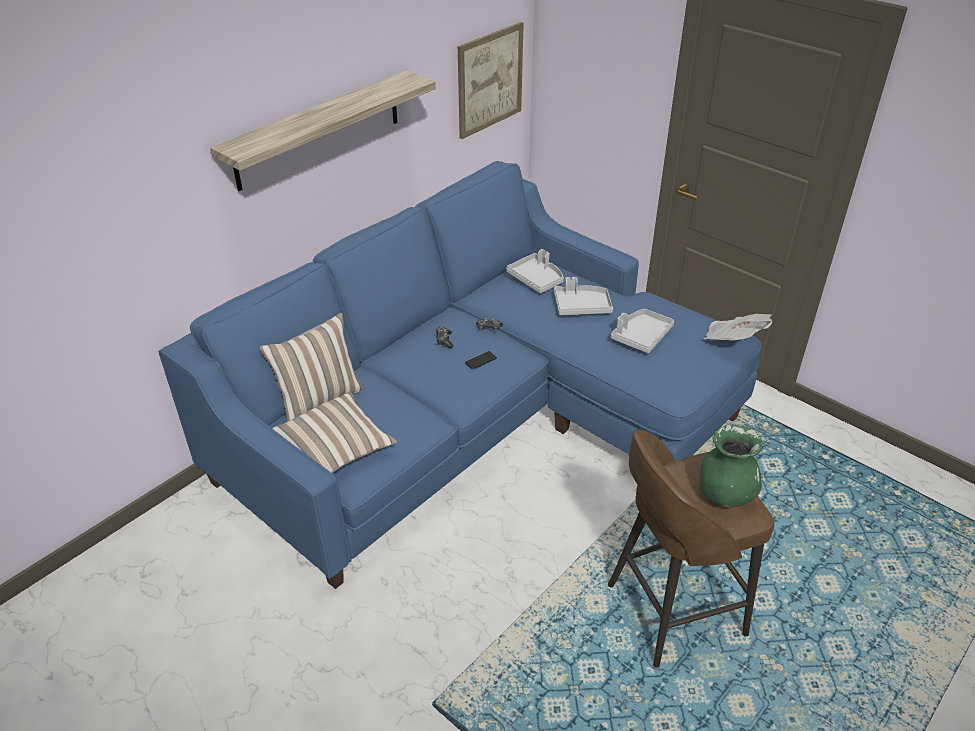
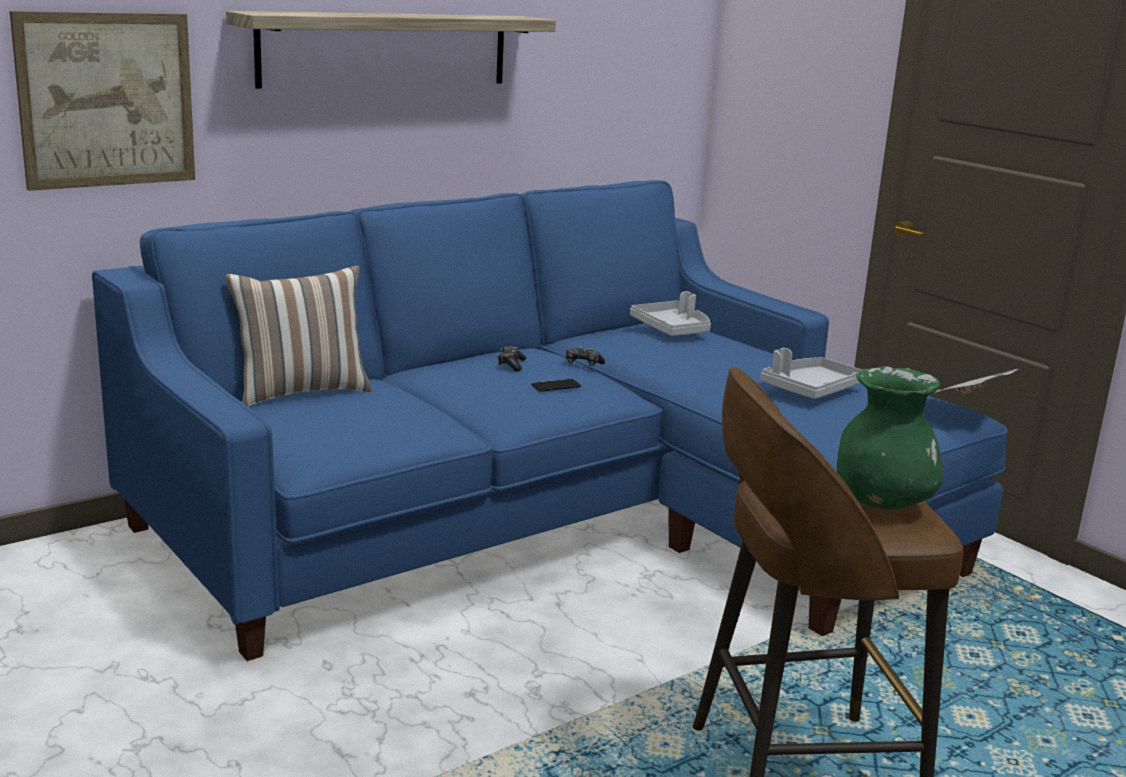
camera: 10 degrees right, 20 degrees down
(335, 450) = (296, 432): pillow -> none
(490, 80) = (646, 78): picture -> picture (107, 100)
(581, 306) = (729, 357): grey tray -> none

